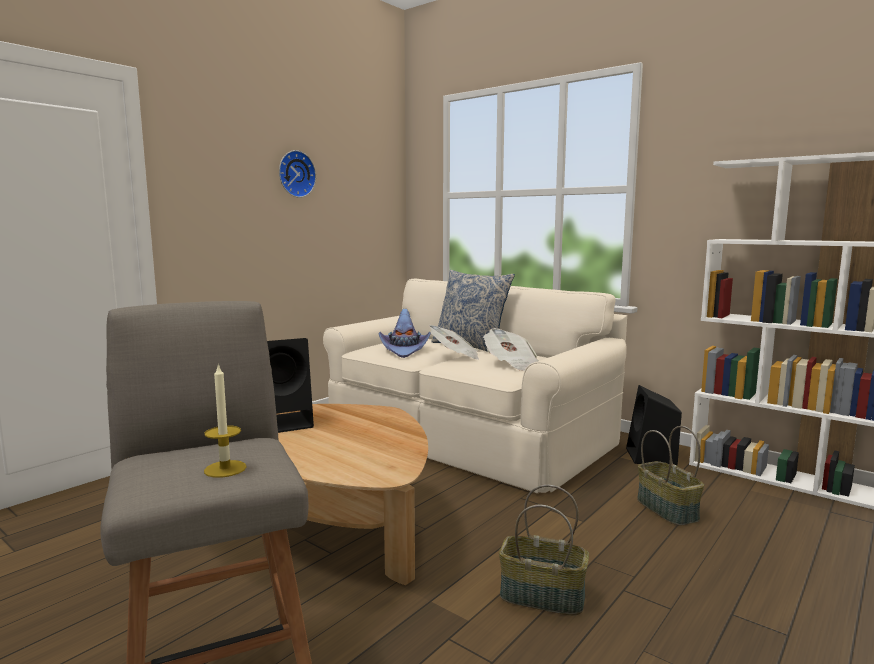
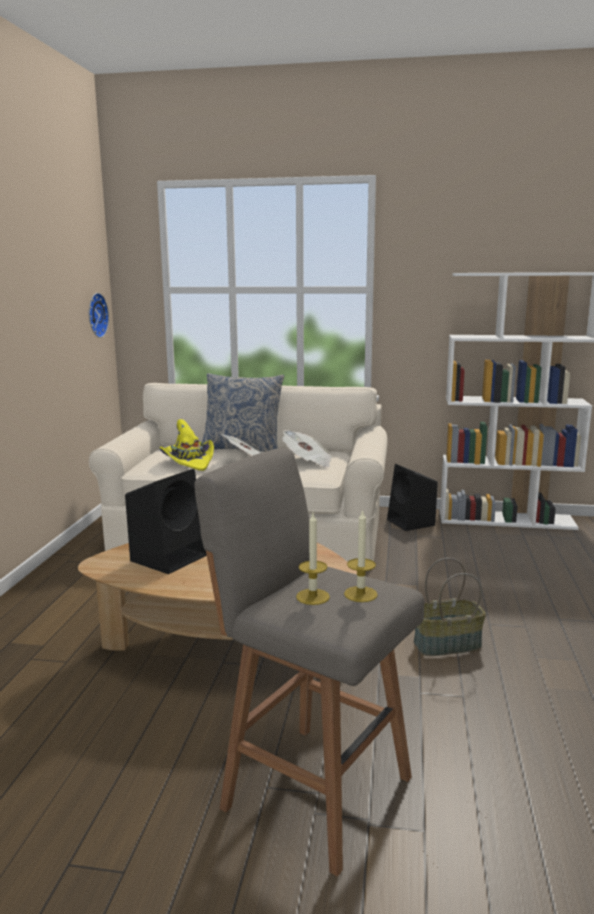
camera: 30 degrees left, 5 degrees up
(182, 459) = (313, 597): none -> candle
(295, 174) = (29, 275): wall clock -> wall clock (95, 315)
(404, 350) = (189, 462): purple hat -> yellow hat
(668, 510) = (461, 561): basket -> none

